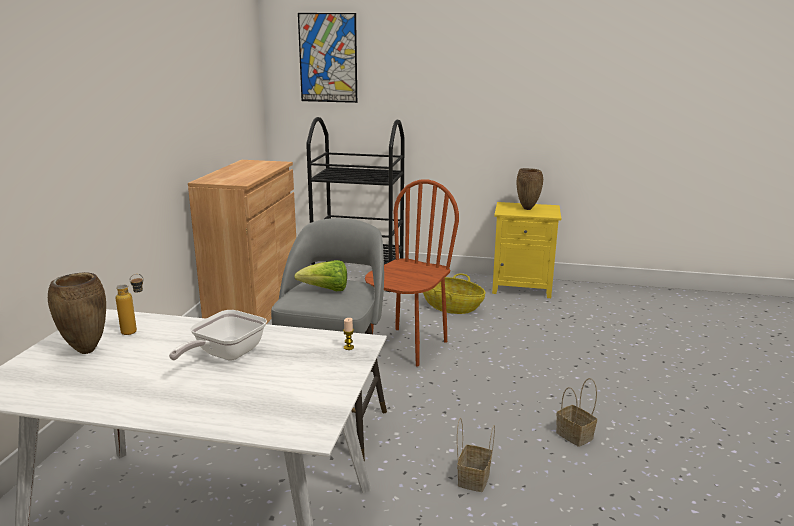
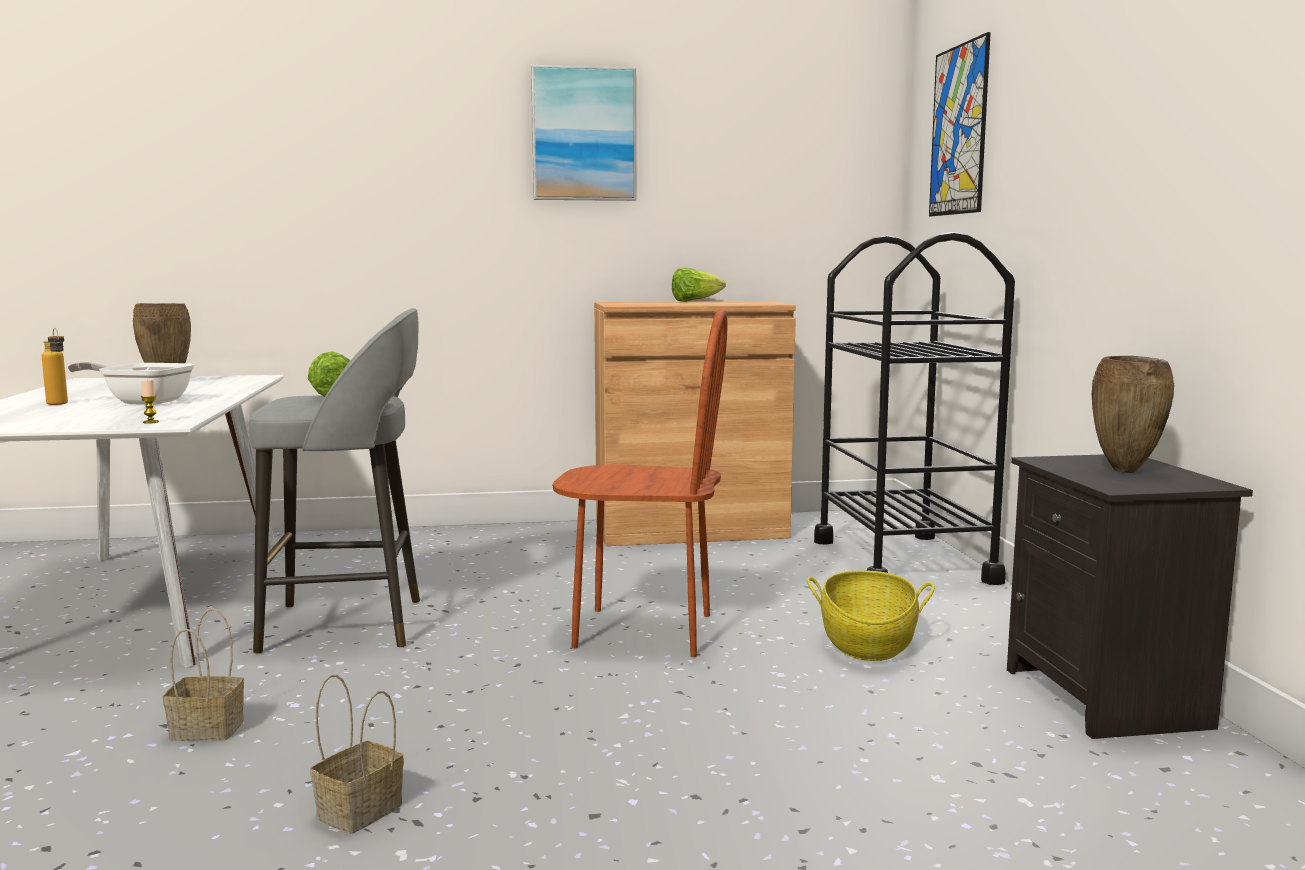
camera: 70 degrees right, 10 degrees down
(135, 331) = (216, 384): bottle -> bottle (59, 404)
(164, 63) = (584, 134): none -> picture
(230, 169) = (695, 301): none -> lettuce
(522, 287) = (1110, 699): yellow nightstand -> black nightstand

